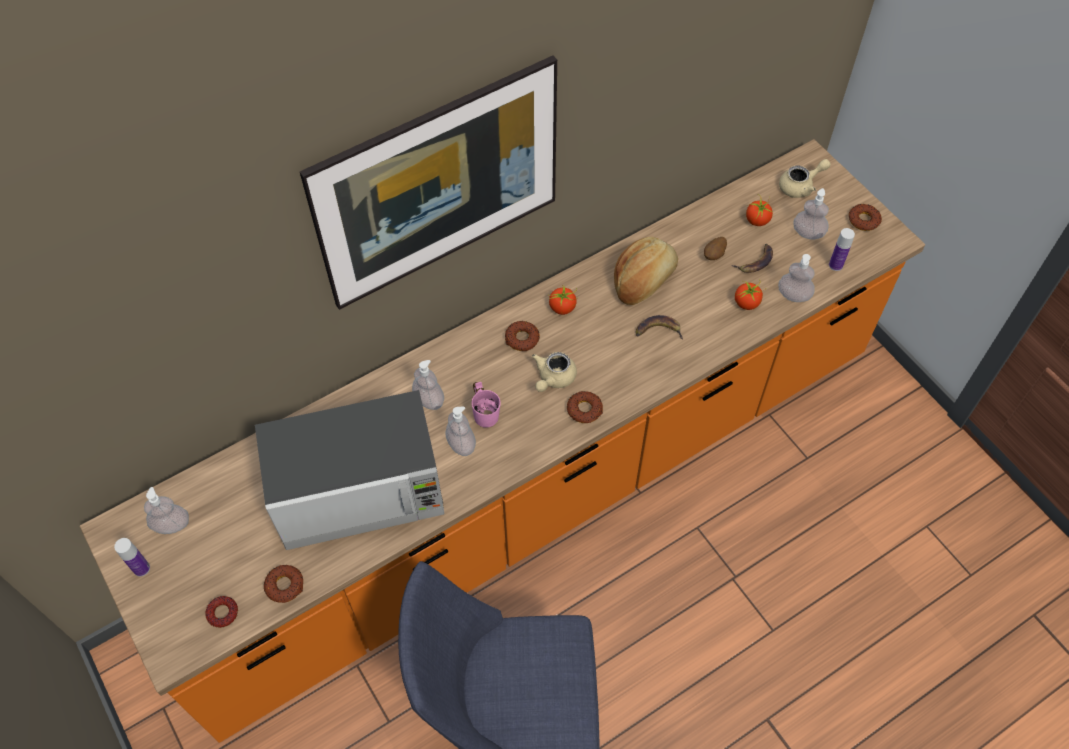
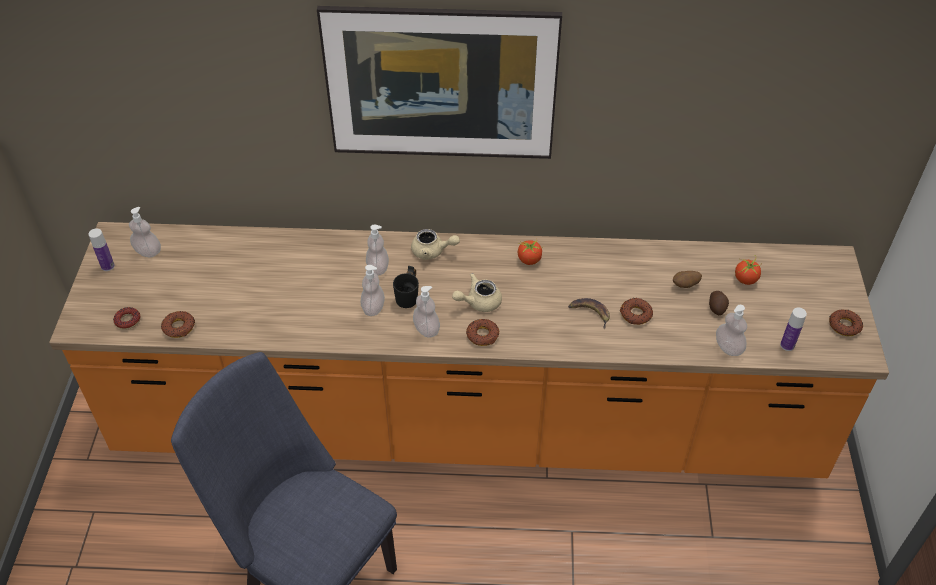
camera: 35 degrees right, 10 degrees down
(360, 492) = (279, 299): microwave -> none
(487, 412) = (410, 297): pink mug -> black mug
(522, 339) = (480, 264): donut -> donut (635, 314)
(644, 280) = (611, 273): bread -> none
(746, 303) = (682, 332): tomato -> none
(755, 261) = (717, 307): banana -> potato
(800, 186) = (808, 274): beige teapot -> beige teapot (432, 251)
(808, 233) = (783, 310): soap dispenser -> soap dispenser (426, 329)

